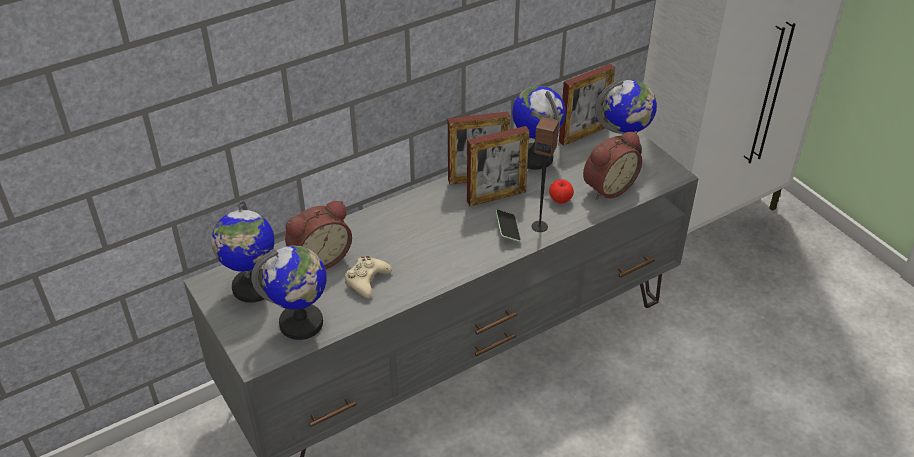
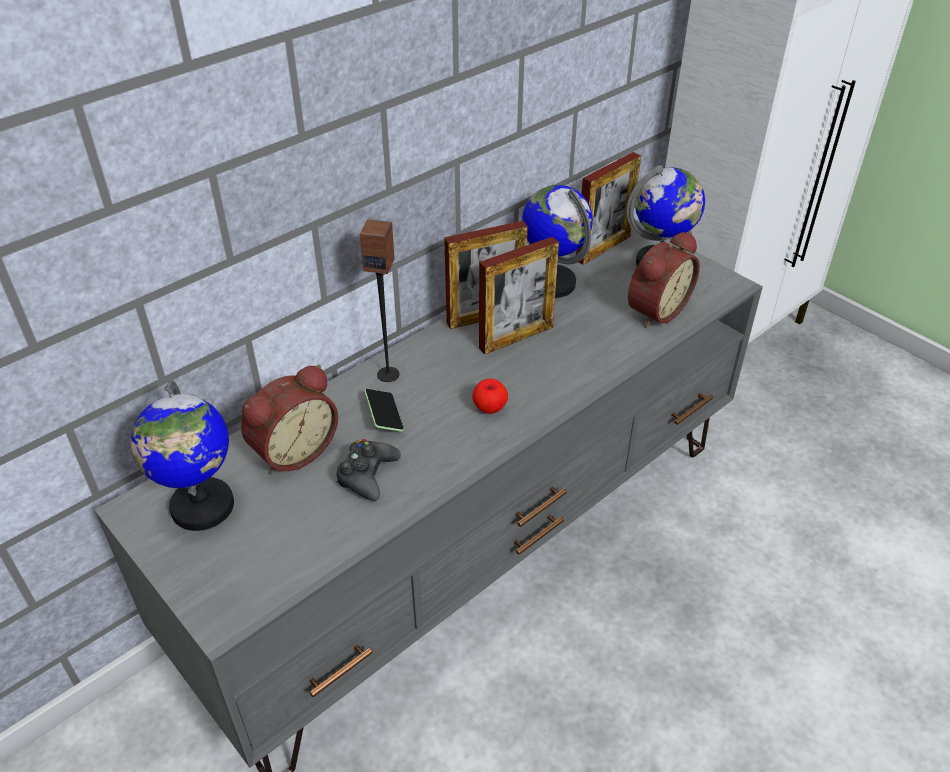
camera: 10 degrees left, 0 degrees up
(301, 323) = (284, 552): globe -> none
(366, 280) = (367, 475): beige game controller -> black game controller
(507, 230) = (543, 380): phone -> phone (384, 416)
(539, 226) = (584, 370): speaker -> speaker (388, 374)
(560, 200) = (600, 332): apple -> apple (489, 408)

